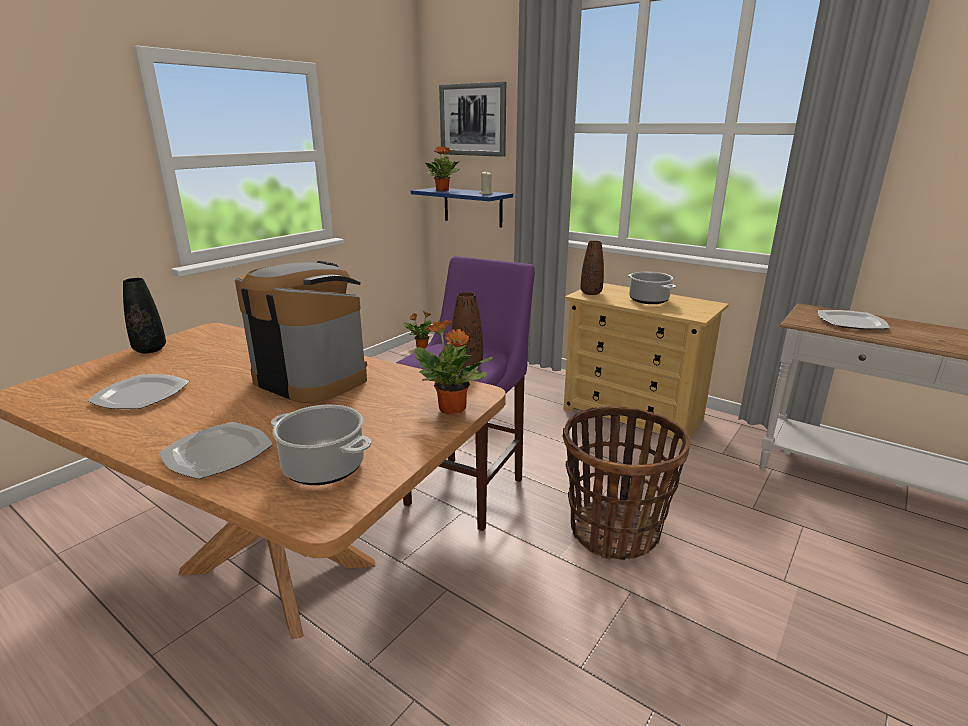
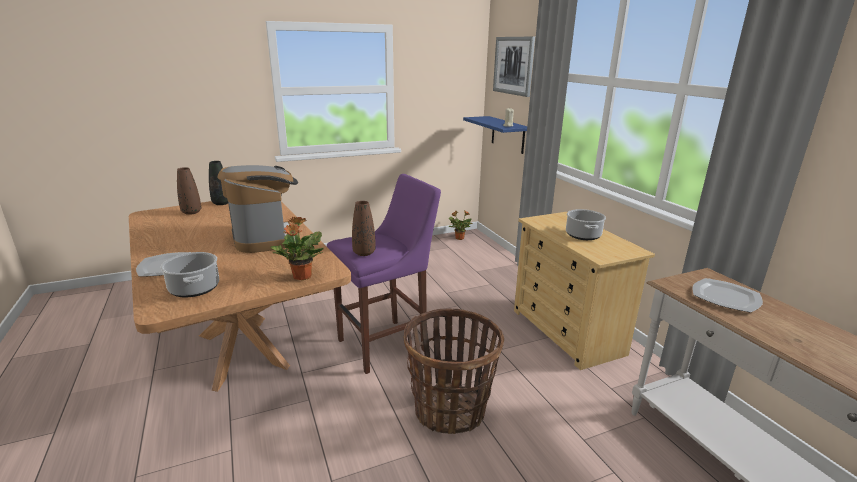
camera: 30 degrees right, 0 degrees up
(142, 394) = (183, 227): plate -> none
(442, 190) = (484, 119): potted plant -> none
(591, 293) = (544, 220): brown vase -> brown vase (191, 212)

